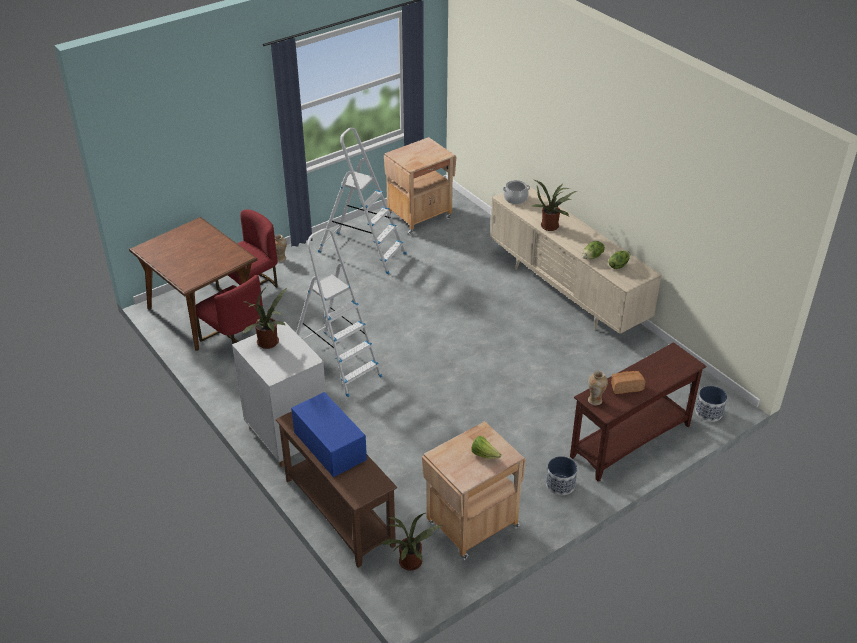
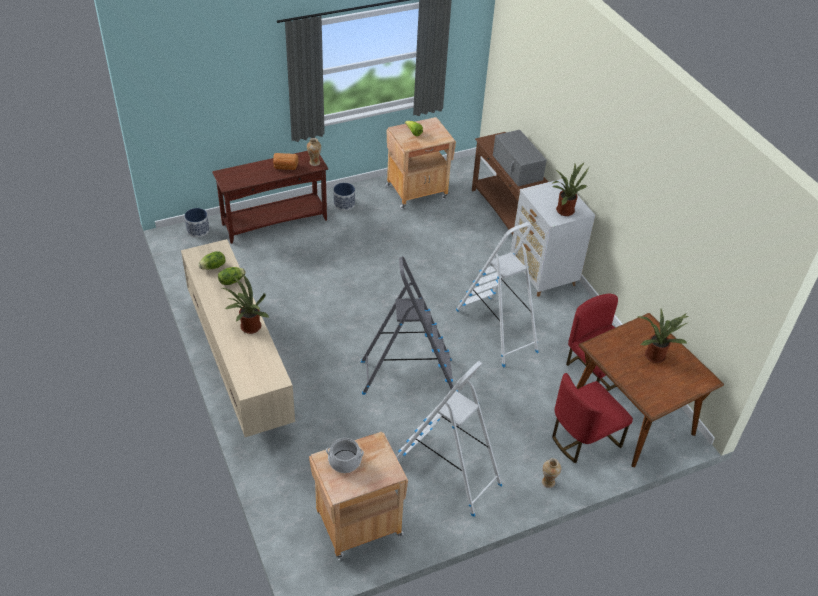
camera: 170 degrees left, 5 degrees up
(328, 445) = (518, 168): blue microwave -> grey microwave
(410, 564) = (464, 179): potted plant -> potted plant (655, 354)
(413, 310) = (408, 376): none -> grey step ladder
(515, 198) = (266, 376): cooking pot -> cooking pot (344, 461)

